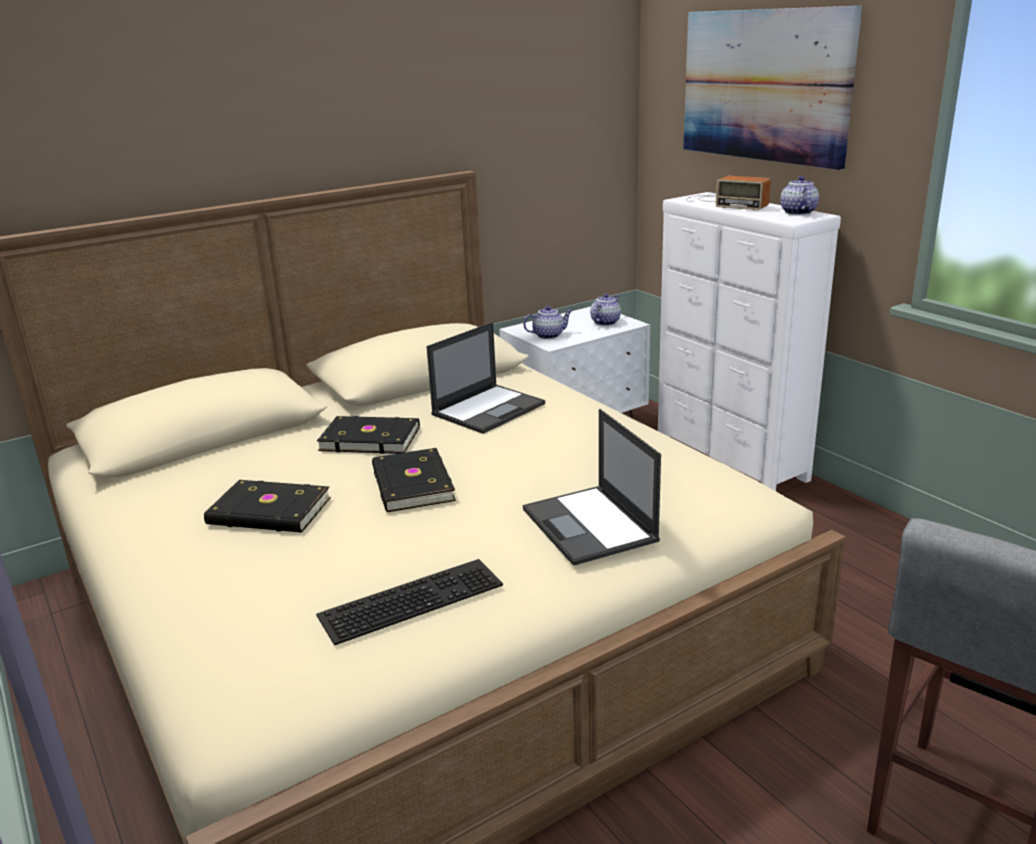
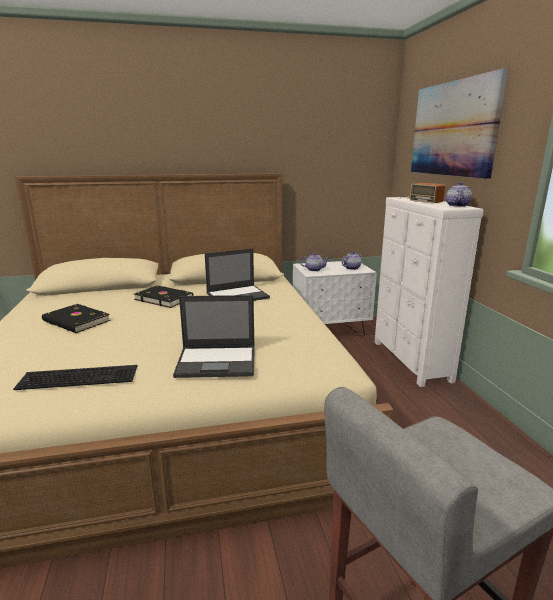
camera: 20 degrees right, 5 degrees down
(410, 485) = (154, 322): black book -> none
(590, 526) = (218, 361): laptop -> laptop turned 90 degrees counterclockwise

